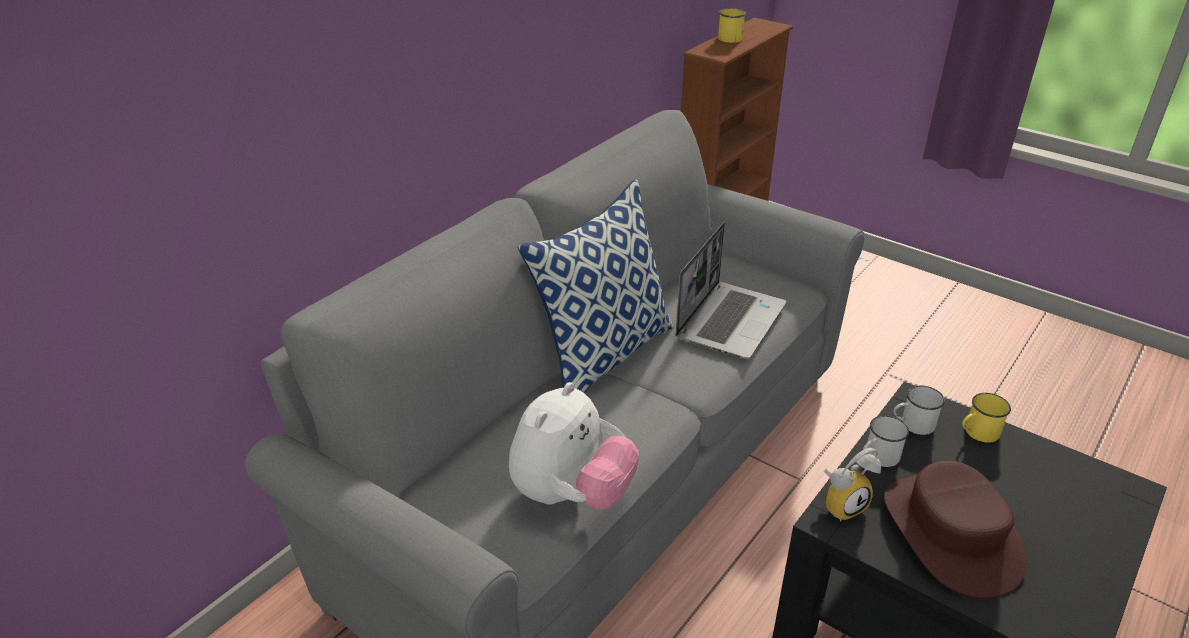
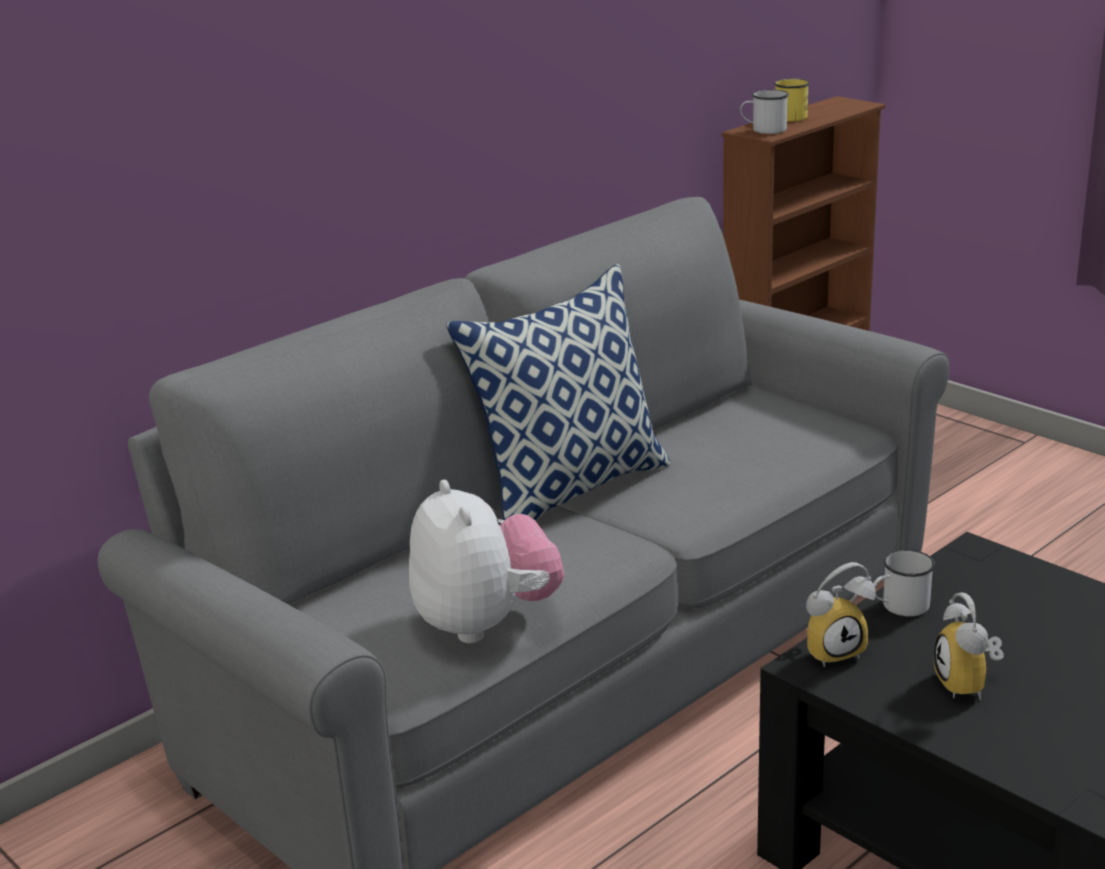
camera: 10 degrees right, 10 degrees down
(572, 495) = (486, 623): plush toy -> plush toy turned 60 degrees counterclockwise
(730, 321) = (748, 460): laptop -> none
(912, 424) = (960, 576): white mug -> white mug (763, 130)
(951, 533) = (969, 686): brown hat -> alarm clock
(977, 433) = (1047, 588): yellow mug -> none

